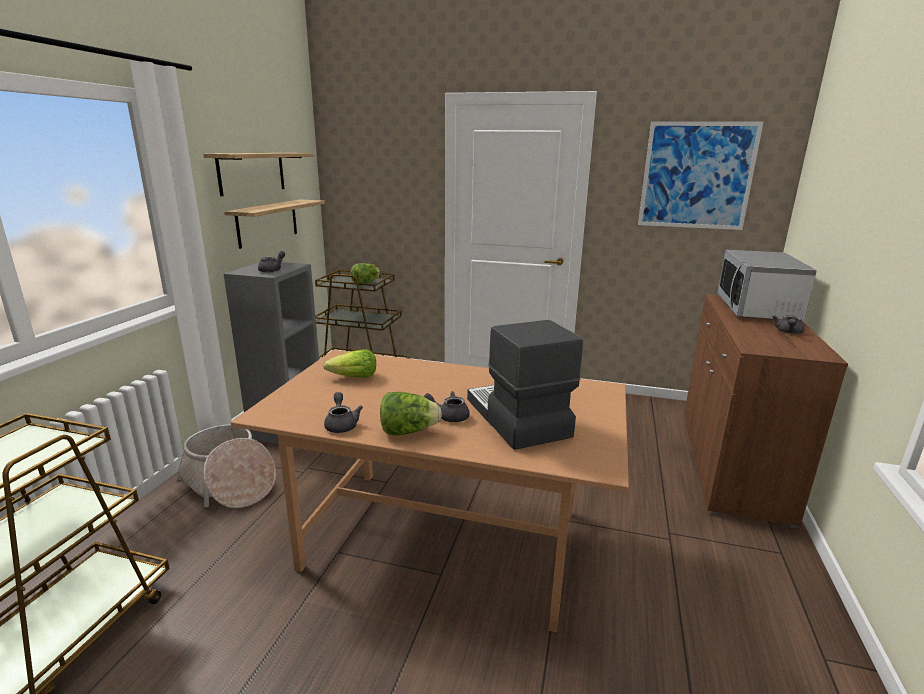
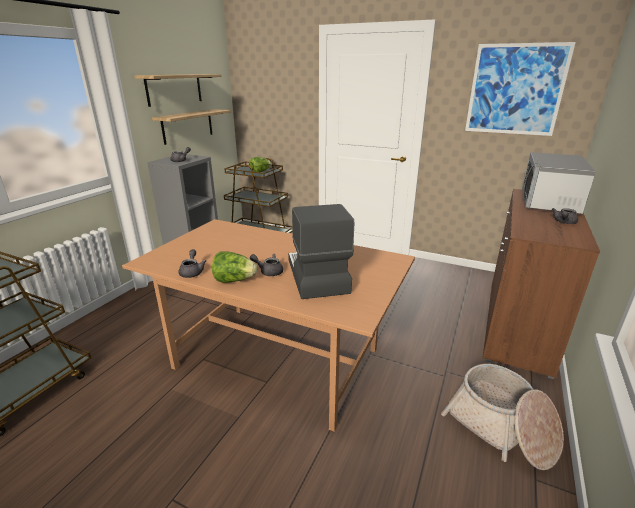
camera: 10 degrees right, 5 degrees up
(230, 484) = (148, 307): basket -> basket (501, 428)
(353, 377) = (217, 240): lettuce -> none

